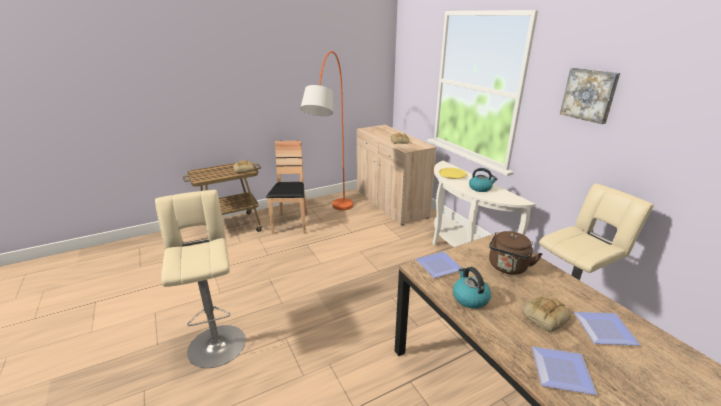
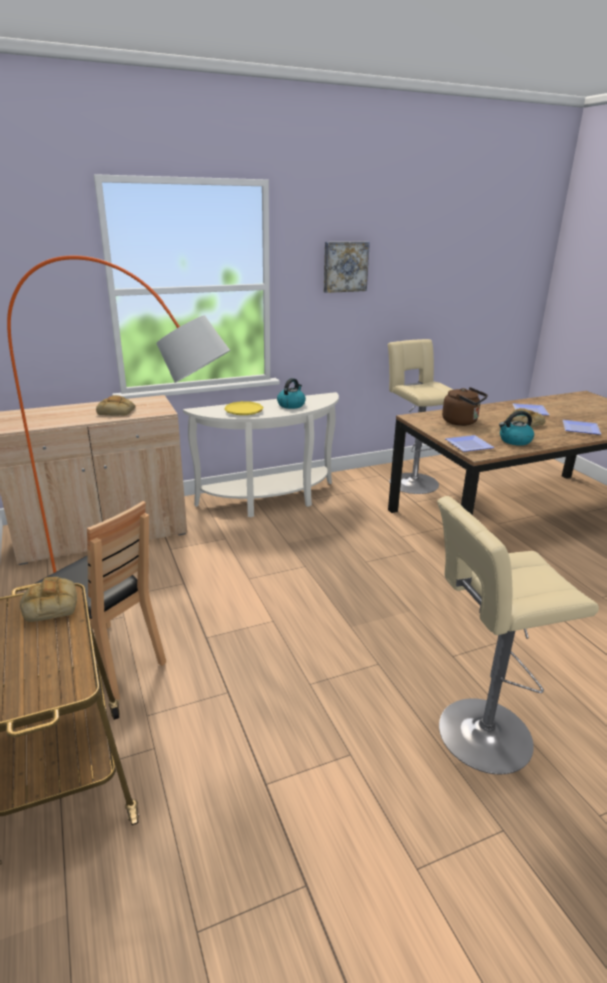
camera: 85 degrees left, 0 degrees up
(291, 223) = (108, 661): brown chair -> brown chair turned 150 degrees counterclockwise

